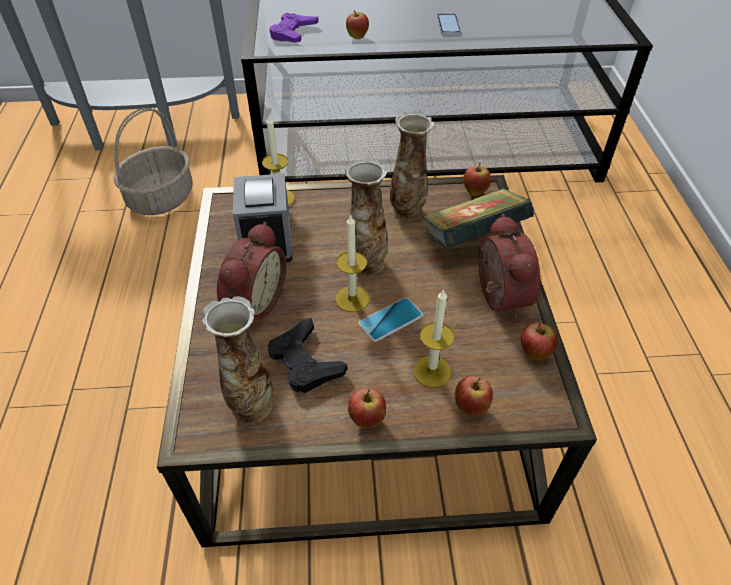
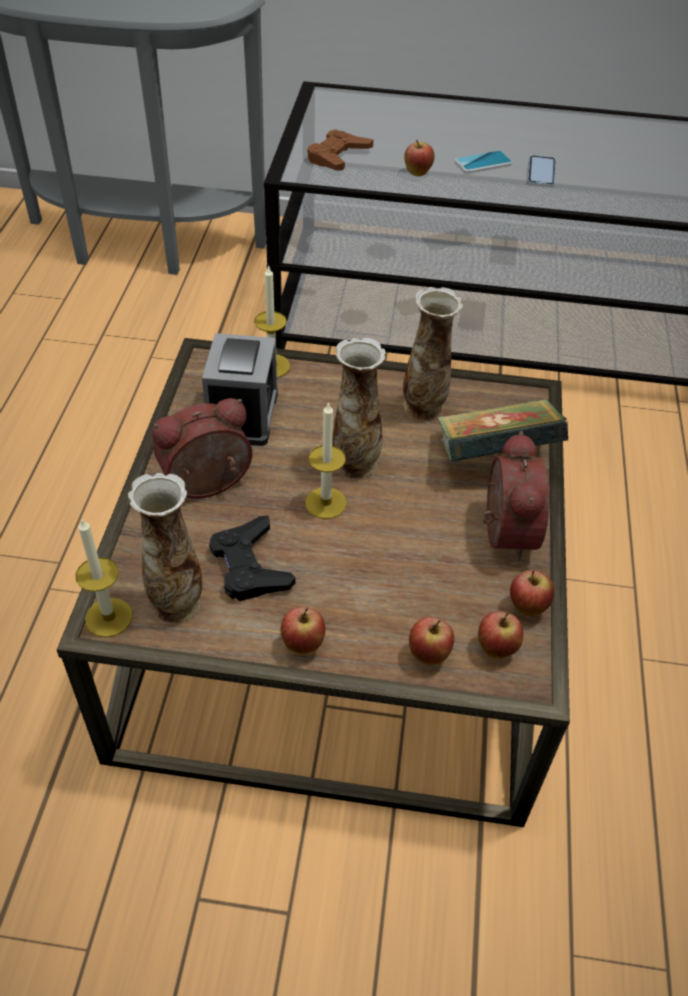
camera: 10 degrees right, 0 degrees up
(161, 198) = (144, 337): basket -> none
(253, 302) = (208, 486): alarm clock -> alarm clock turned 150 degrees counterclockwise
(293, 33) = (338, 156): purple game controller -> brown game controller
(390, 320) = (364, 536): phone -> phone (483, 162)
(432, 371) = (395, 605): candle -> candle (109, 617)
(474, 192) = (516, 397): apple -> apple (496, 649)

